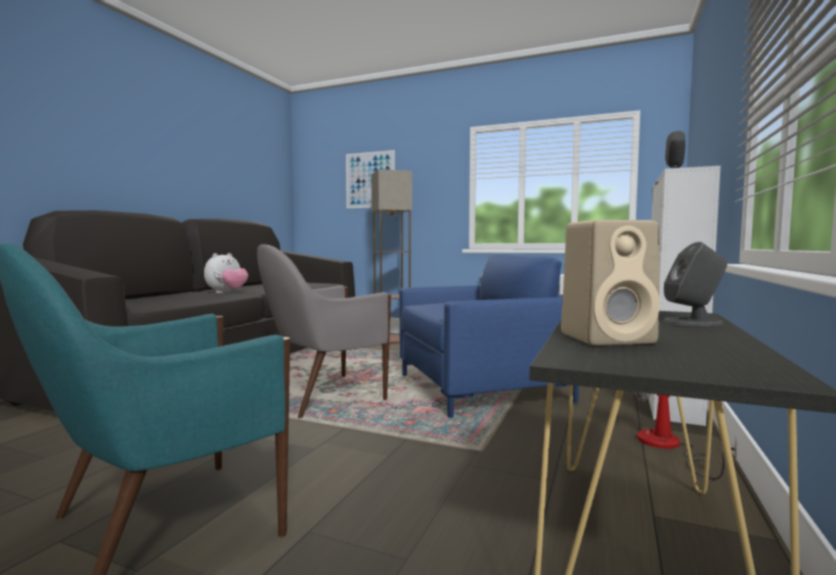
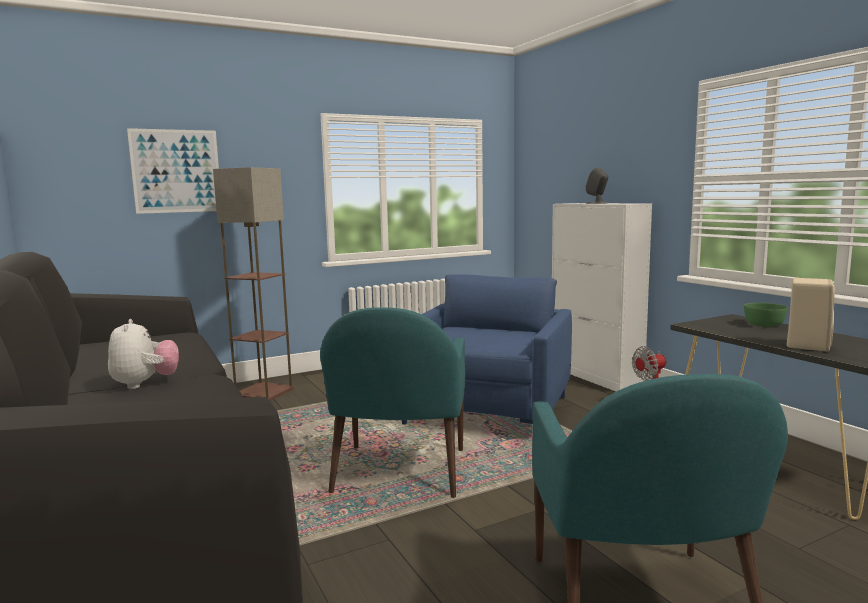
camera: 50 degrees left, 5 degrees up
(321, 395) = (399, 472): grey armchair -> turquoise armchair
(693, 322) = (764, 324): grey speaker -> green bowl

